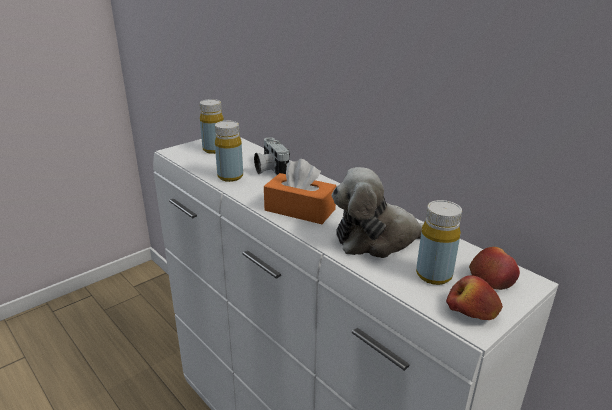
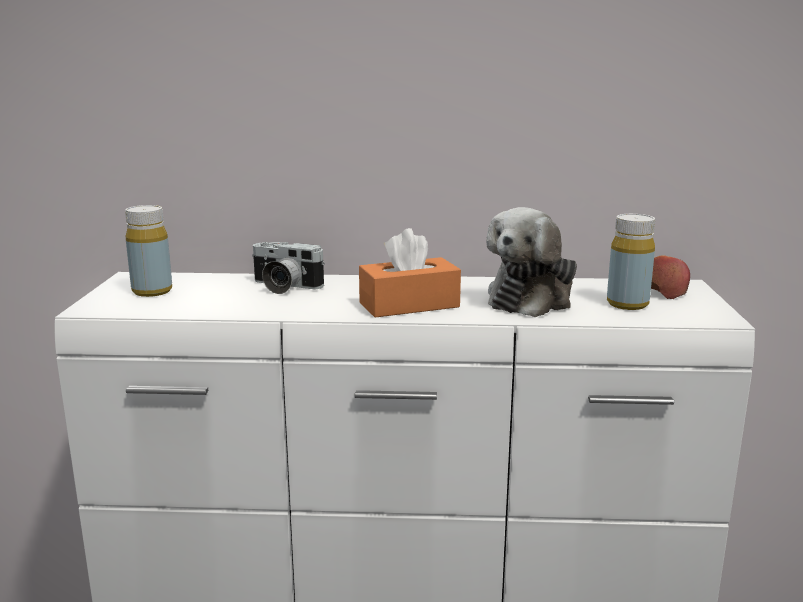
camera: 45 degrees left, 10 degrees down
(230, 176) = (251, 306): yellow bottle -> none
(471, 311) = (698, 312): apple -> none

